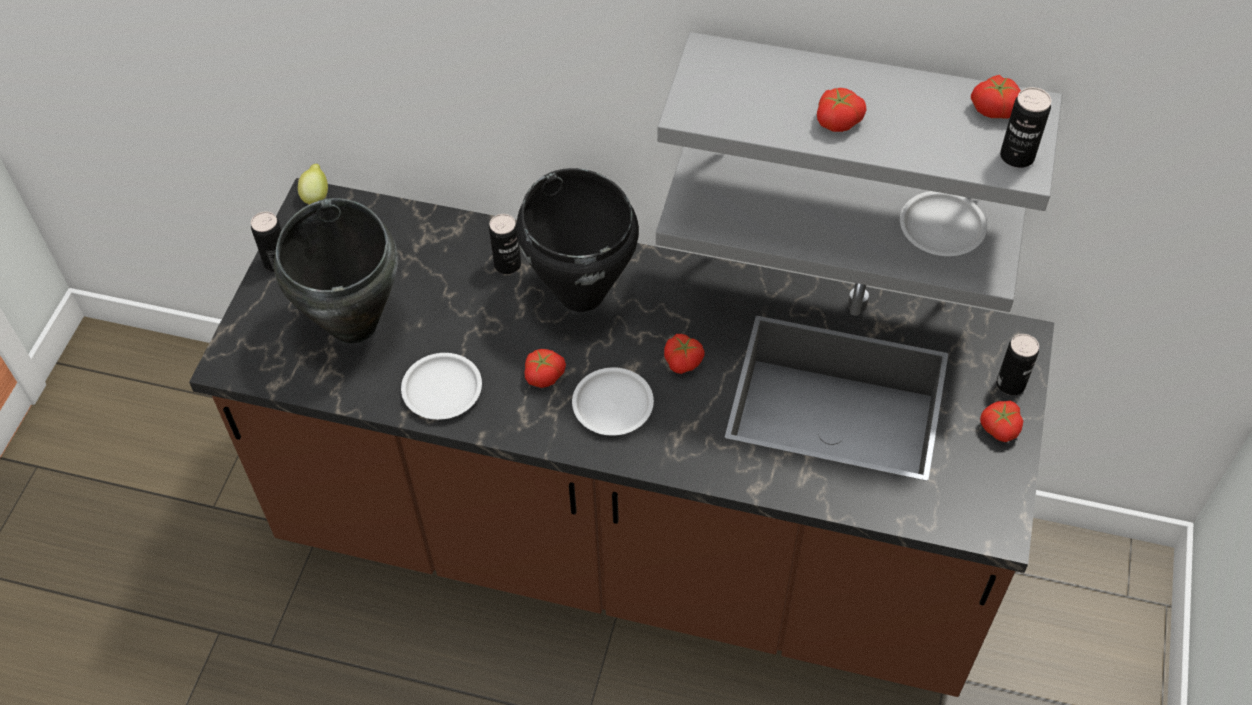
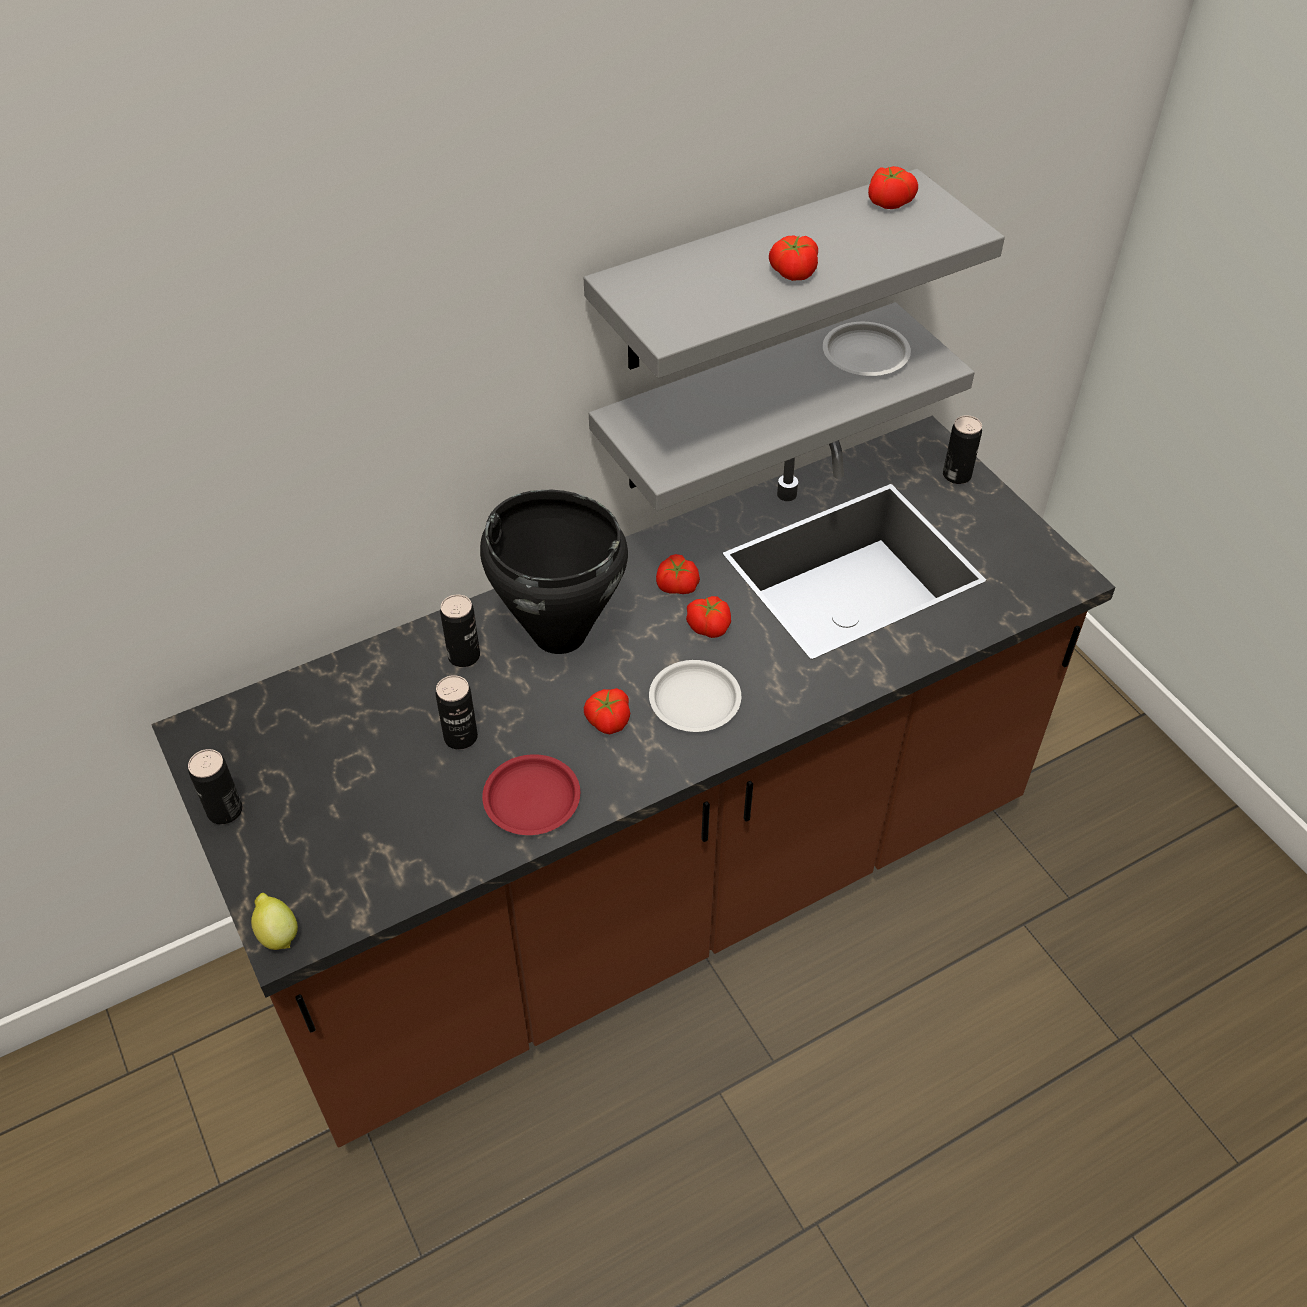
camera: 45 degrees left, 5 degrees down
(316, 196) = (195, 725): lemon -> lemon (277, 933)
(354, 324) = (376, 806): black cooking pot -> none
(441, 390) = (531, 800): white plate -> red plate
(998, 428) = (986, 510): tomato -> tomato (676, 586)
(1017, 156) = (948, 223): can -> can (460, 737)

